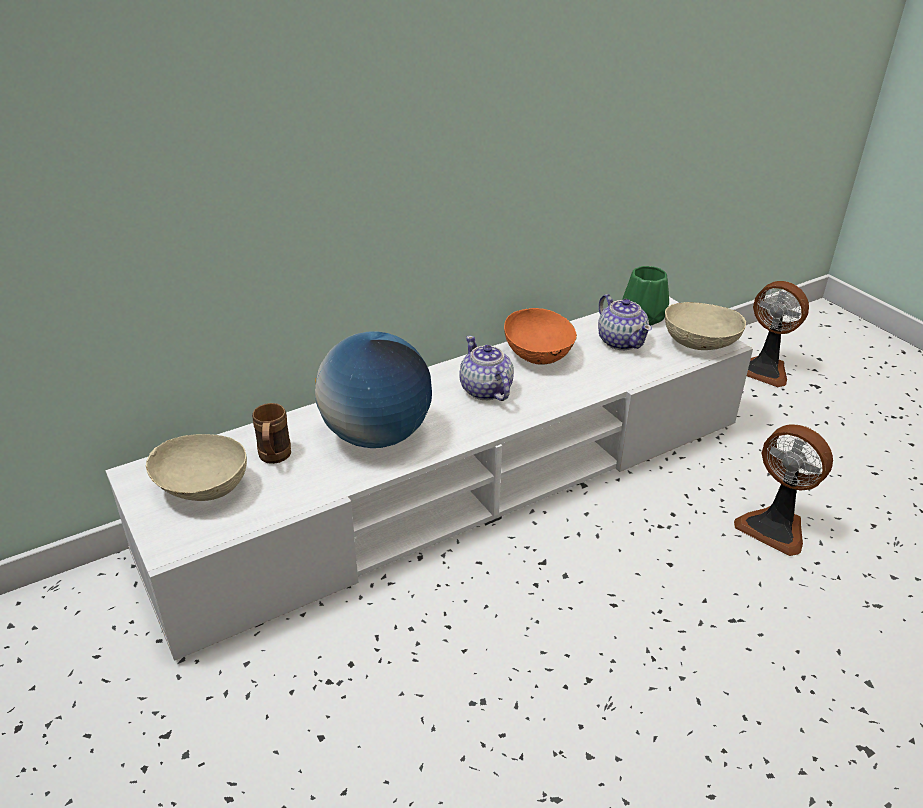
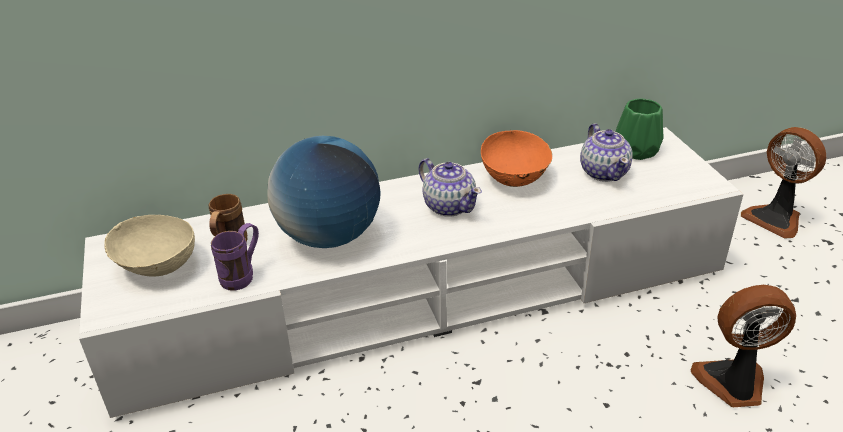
camera: 15 degrees right, 0 degrees up
(303, 487) = (243, 275): none -> purple mug
(485, 390) = (449, 206): teapot -> teapot turned 150 degrees clockwise
(700, 343) = (687, 182): beige bowl -> none
(774, 527) = (733, 384): fan -> fan turned 120 degrees clockwise

